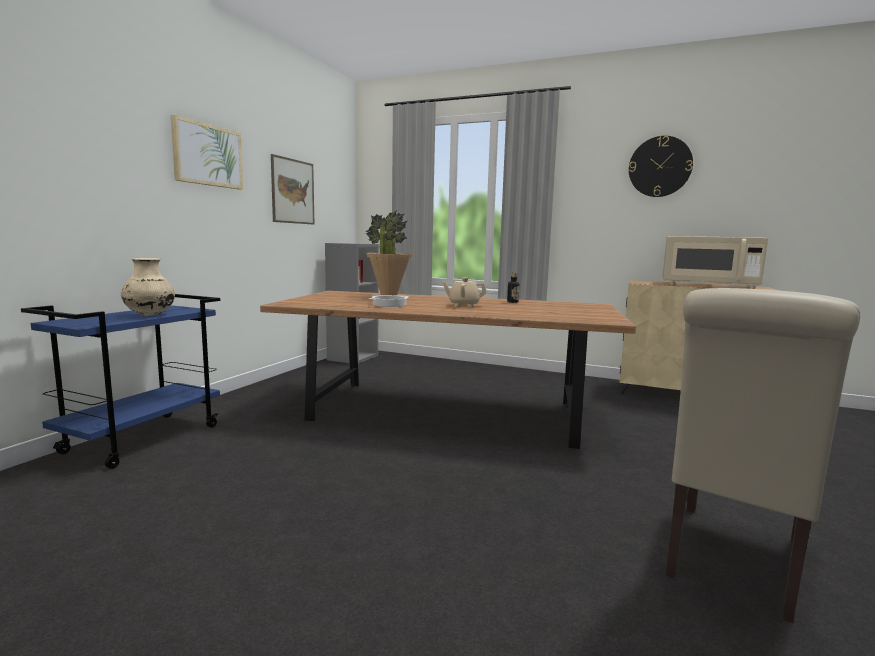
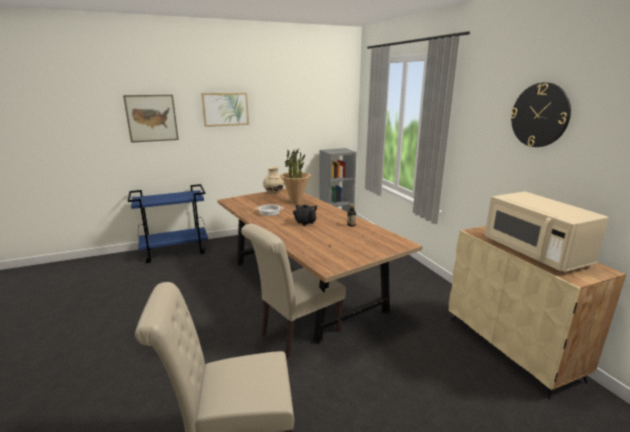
camera: 45 degrees right, 10 degrees up
(149, 315) = (171, 198): beige vase -> beige vase (273, 192)
(293, 191) = (292, 119): picture -> picture (152, 118)
(463, 305) = (305, 222): beige teapot -> black teapot
(544, 451) = (296, 334): none -> beige chair

